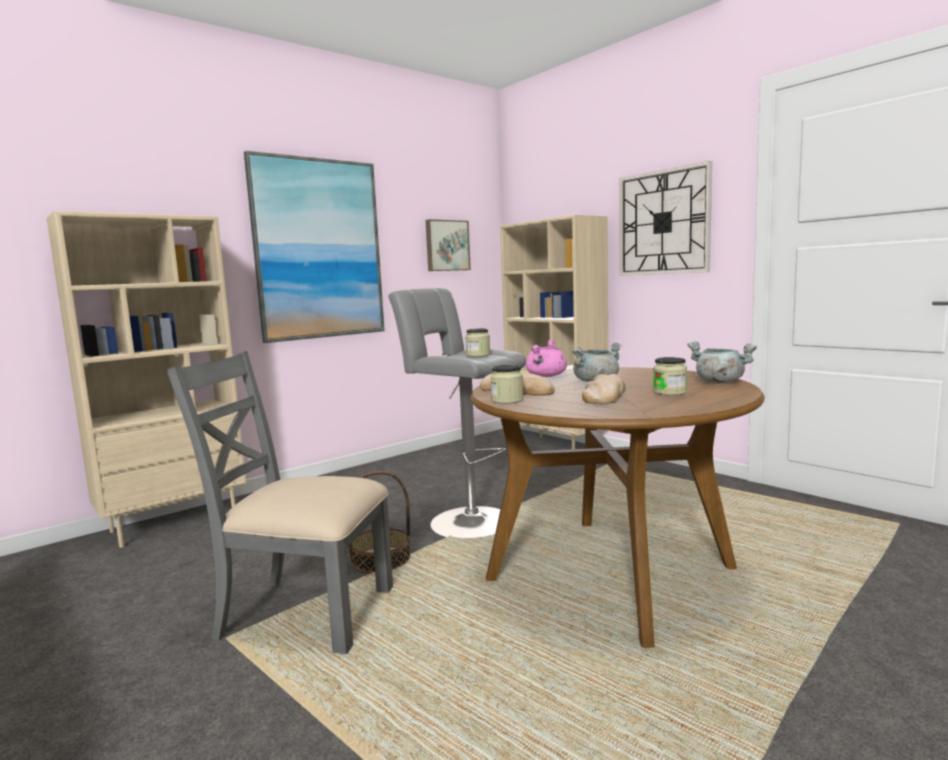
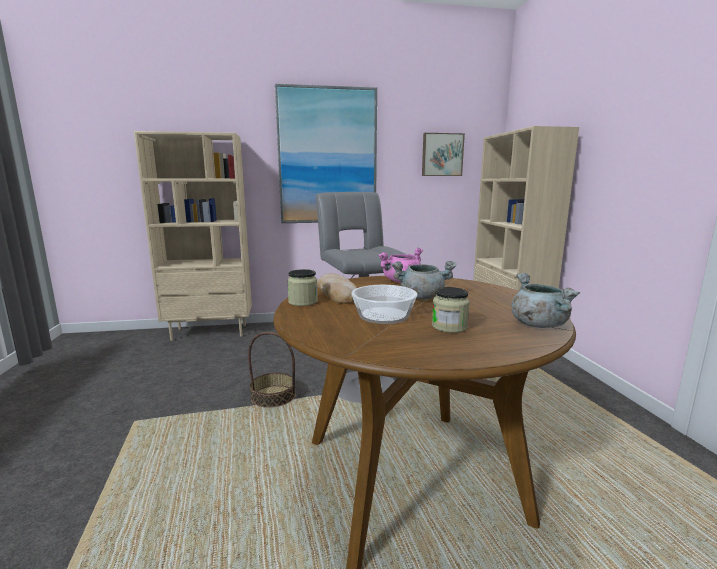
camera: 30 degrees right, 5 degrees up
(304, 612) = (188, 420): grey chair -> none
(478, 355) = (370, 253): jar -> none
(604, 395) = (383, 315): bread -> bowl
(663, 222) = (632, 133): wall clock -> none

